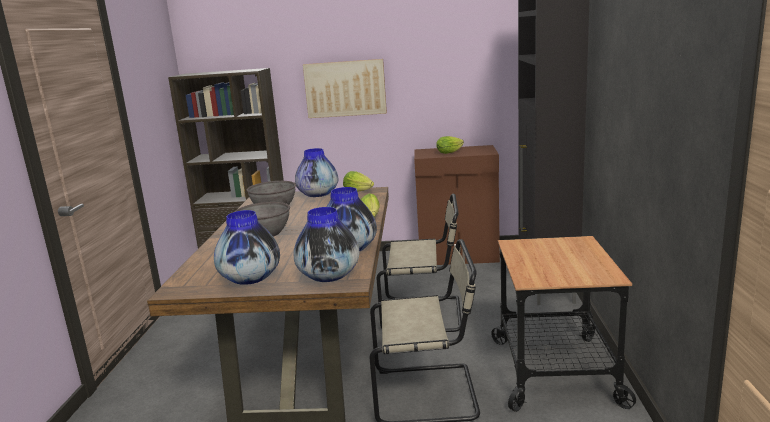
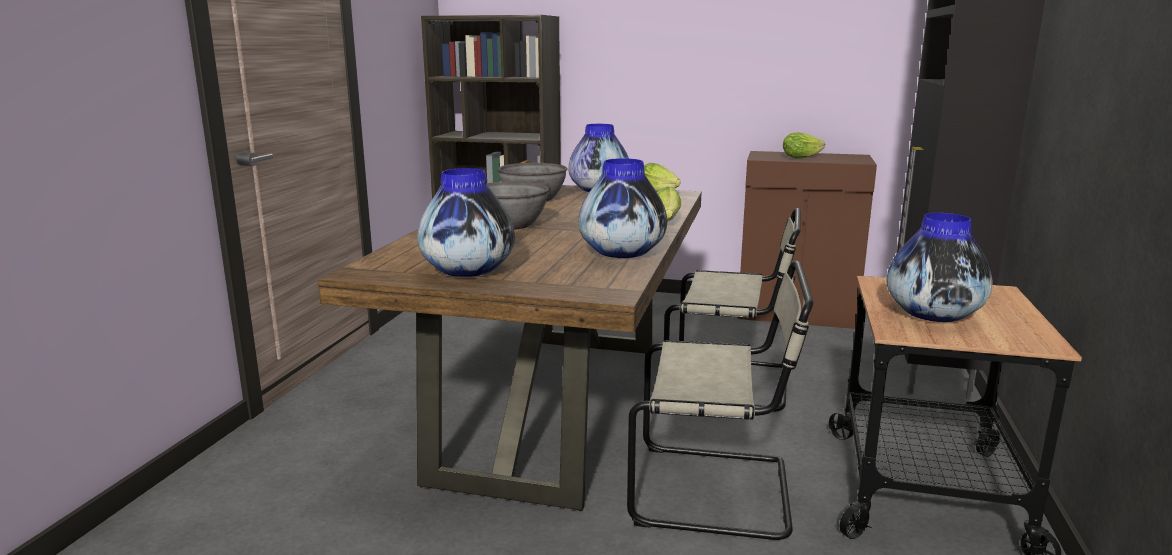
camera: 10 degrees right, 0 degrees up
(328, 276) = (580, 281): vase -> vase (932, 316)
(345, 88) = (661, 54): picture -> none

